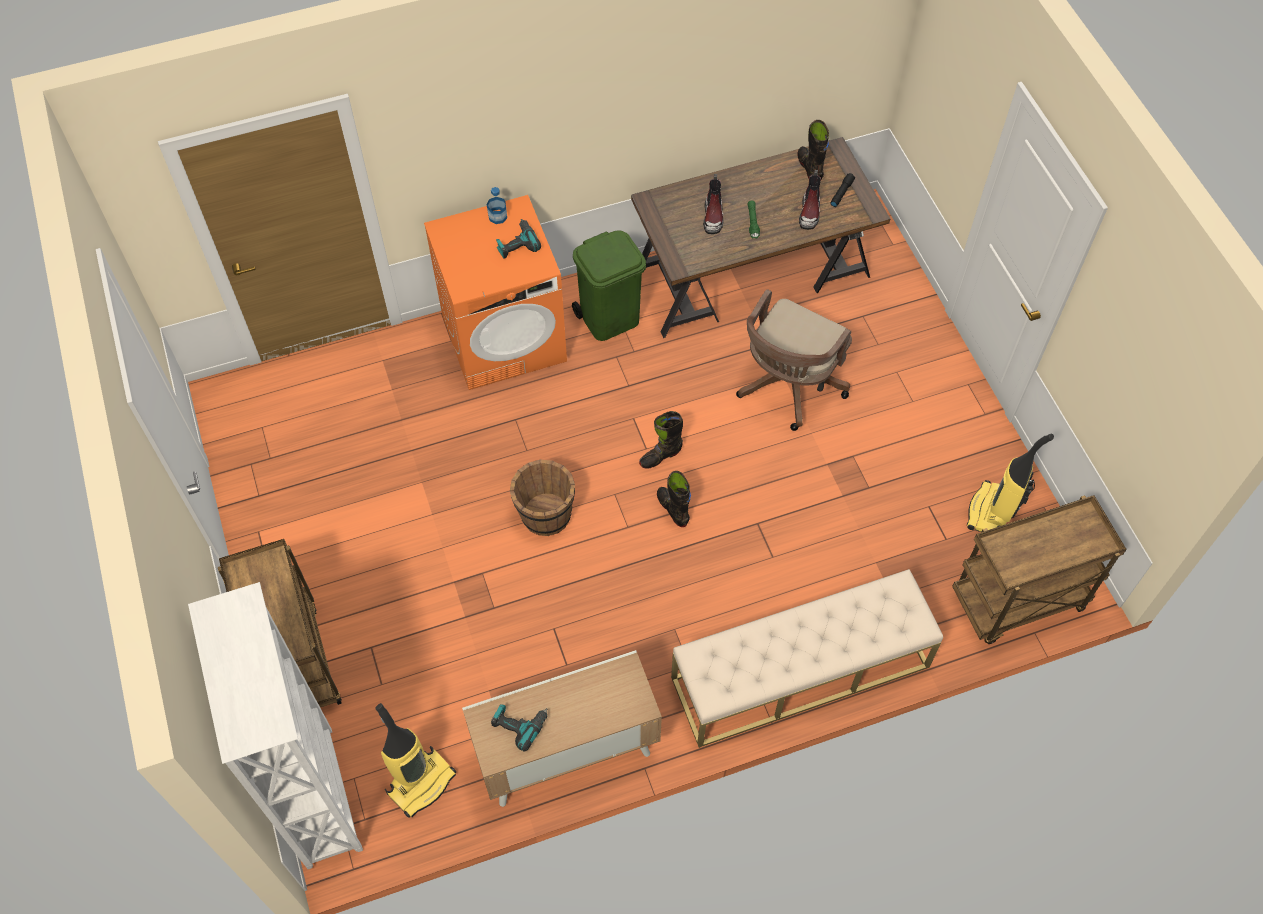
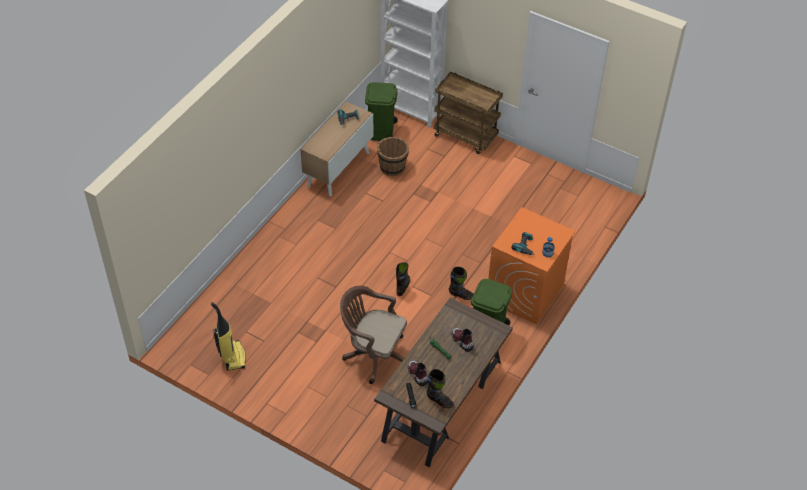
camera: 140 degrees right, 10 degrees down
(421, 782) = (381, 132): vacuum cleaner -> green trash can
(545, 514) = (428, 235): brown bucket -> brown bucket (392, 167)
(673, 509) = (377, 270): black boot -> black boot (461, 295)
(788, 387) = (373, 354): brown office chair -> brown office chair turned 60 degrees counterclockwise
(800, 672) = (271, 243): beige bench -> none
(1017, 603) = (195, 324): brown cart -> none

